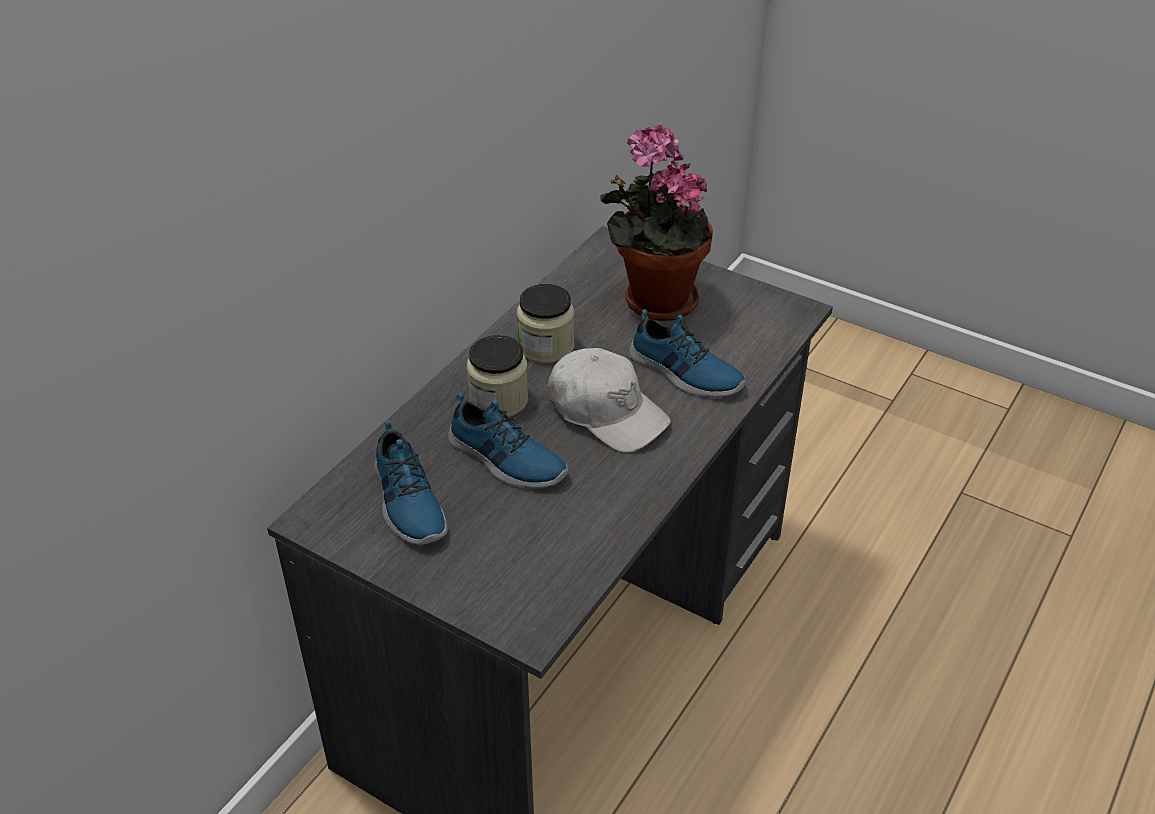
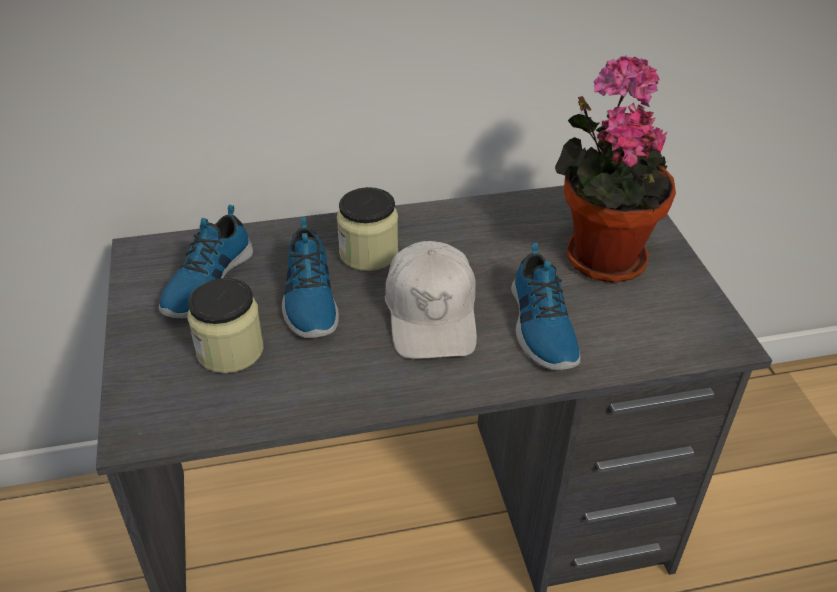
camera: 45 degrees right, 0 degrees up
(546, 346) = (460, 237): jar -> jar (230, 350)

